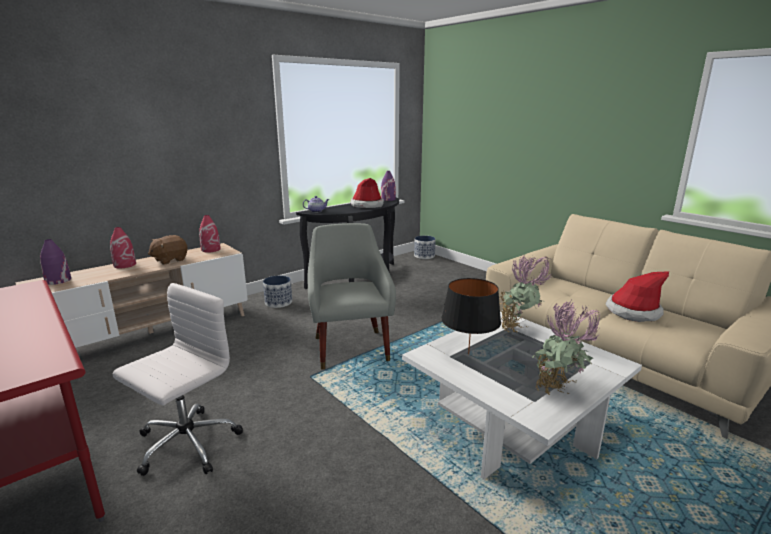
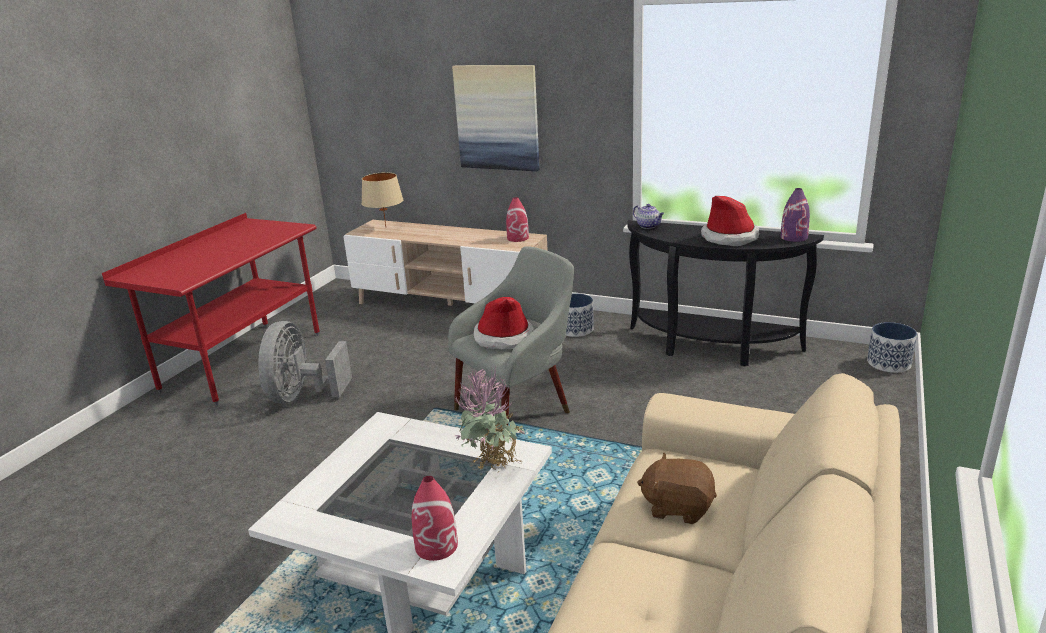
camera: 65 degrees right, 5 degrees up
(58, 280) = (386, 227): purple vase -> beige table lamp
(125, 265) = (440, 229): red vase -> red vase (437, 546)
(168, 151) = (497, 118): none -> picture
(170, 260) = (469, 237): brown plush toy -> brown plush toy (677, 507)
(186, 444) = (302, 396): white office chair -> grey fan
(468, 354) = (401, 448): black table lamp -> none
(557, 393) = (339, 523): potted plant -> none
(633, 312) = (659, 571): hat -> hat (503, 338)

